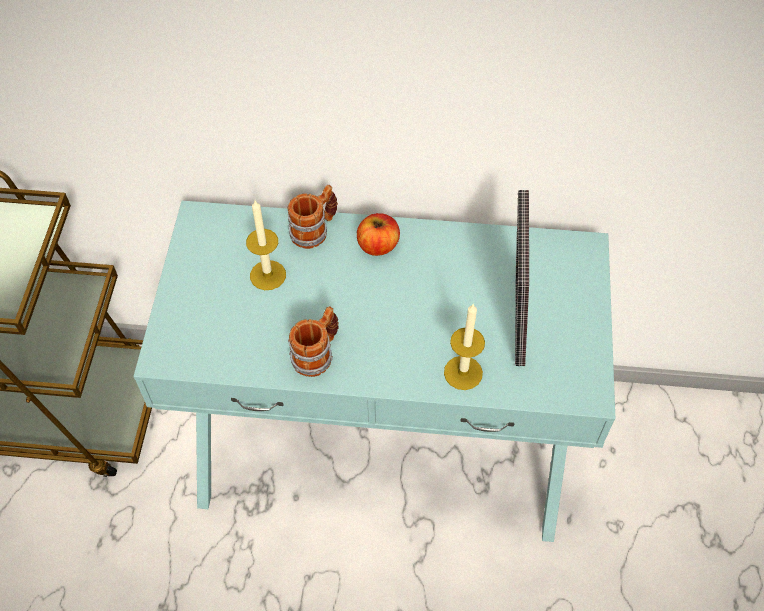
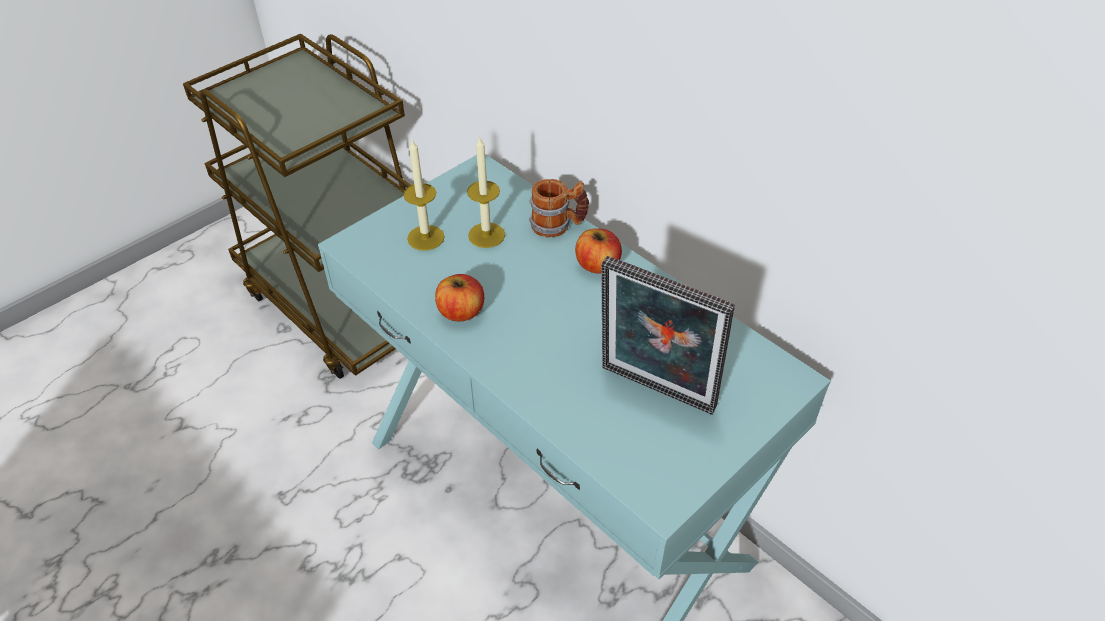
camera: 40 degrees right, 10 degrees down
(317, 353) = (461, 312): mug -> apple
(463, 373) = (563, 404): candle -> candle (425, 237)
(513, 320) = (654, 392): picture frame -> picture frame turned 105 degrees counterclockwise

